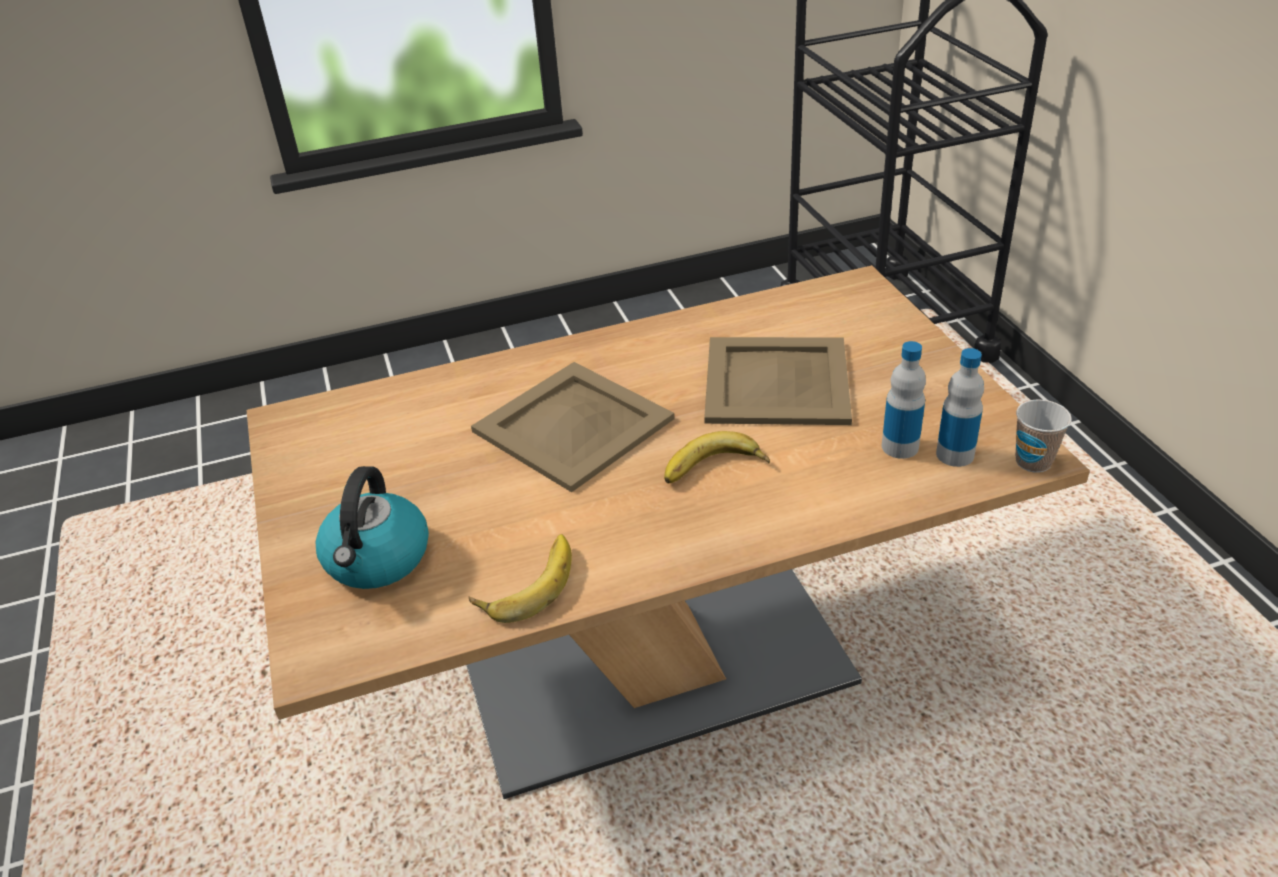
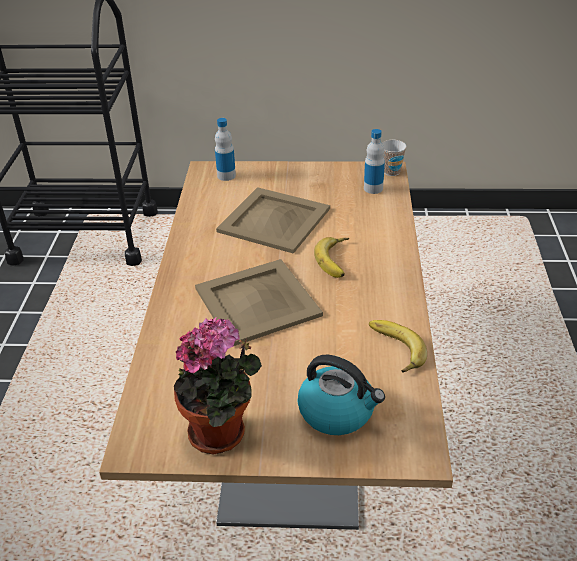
camera: 70 degrees left, 0 degrees up
(318, 473) = (222, 433): none -> potted plant
(900, 447) = (357, 201): bottle -> bottle (226, 176)

